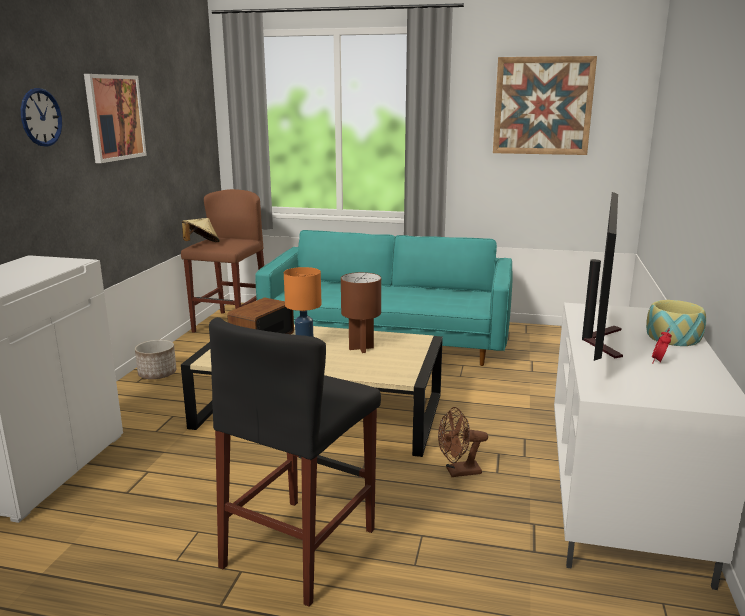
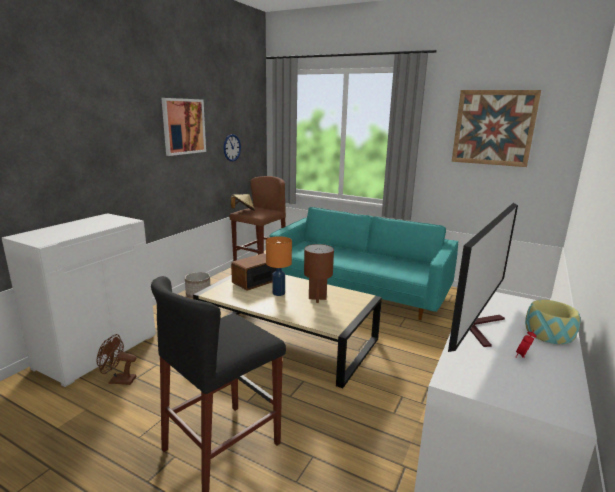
camera: 15 degrees right, 0 degrees up
(41, 117) = (125, 125): wall clock -> wall clock (232, 147)
(458, 472) = (364, 407): brown fan -> brown fan (118, 380)

